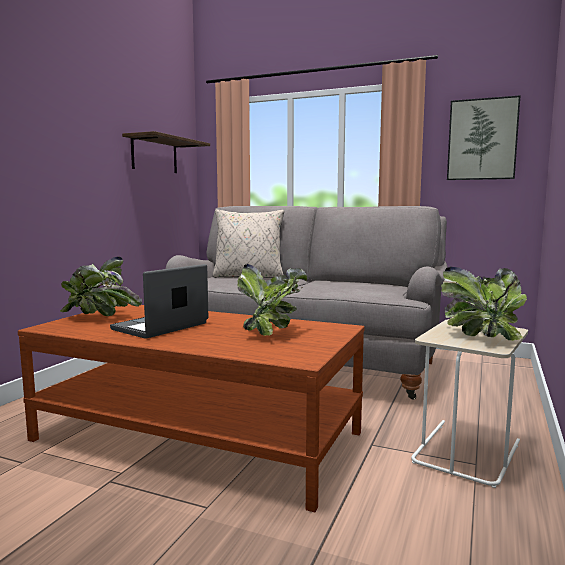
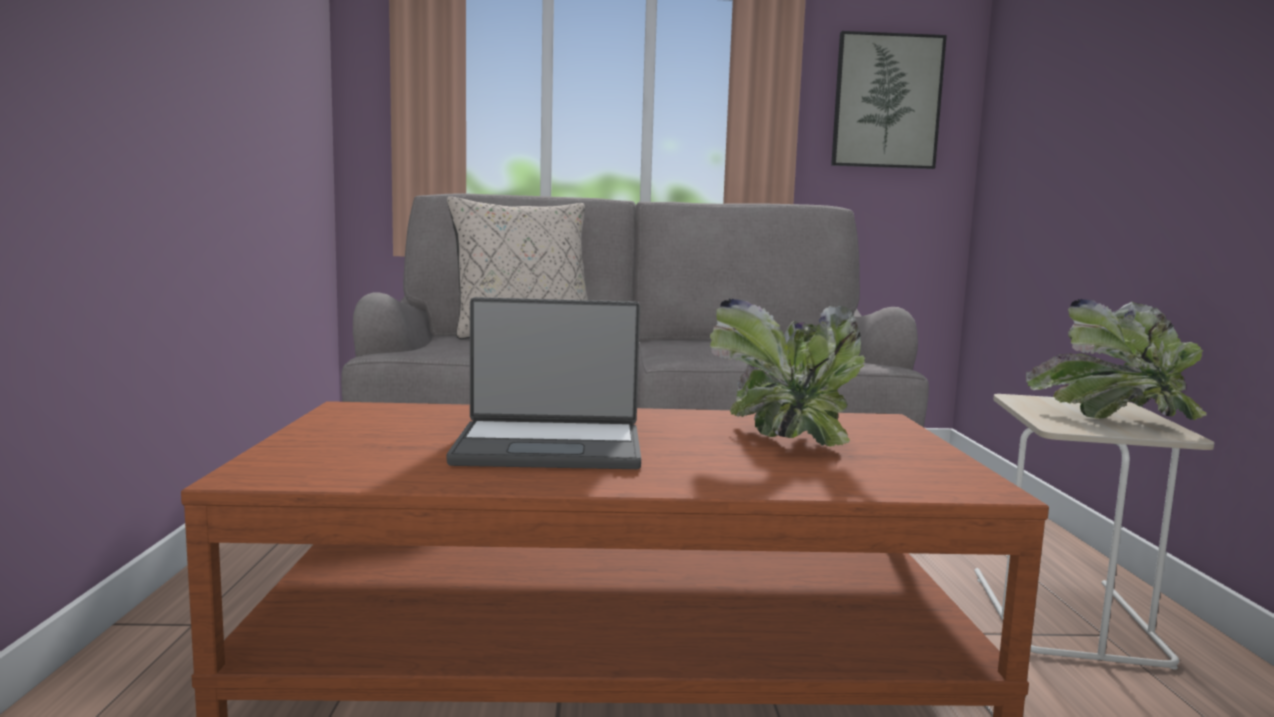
camera: 25 degrees left, 0 degrees up
(100, 317) = (353, 438): potted plant -> none
(154, 155) = (277, 71): shelf -> none
(161, 327) = (550, 448): laptop -> laptop turned 105 degrees counterclockwise

